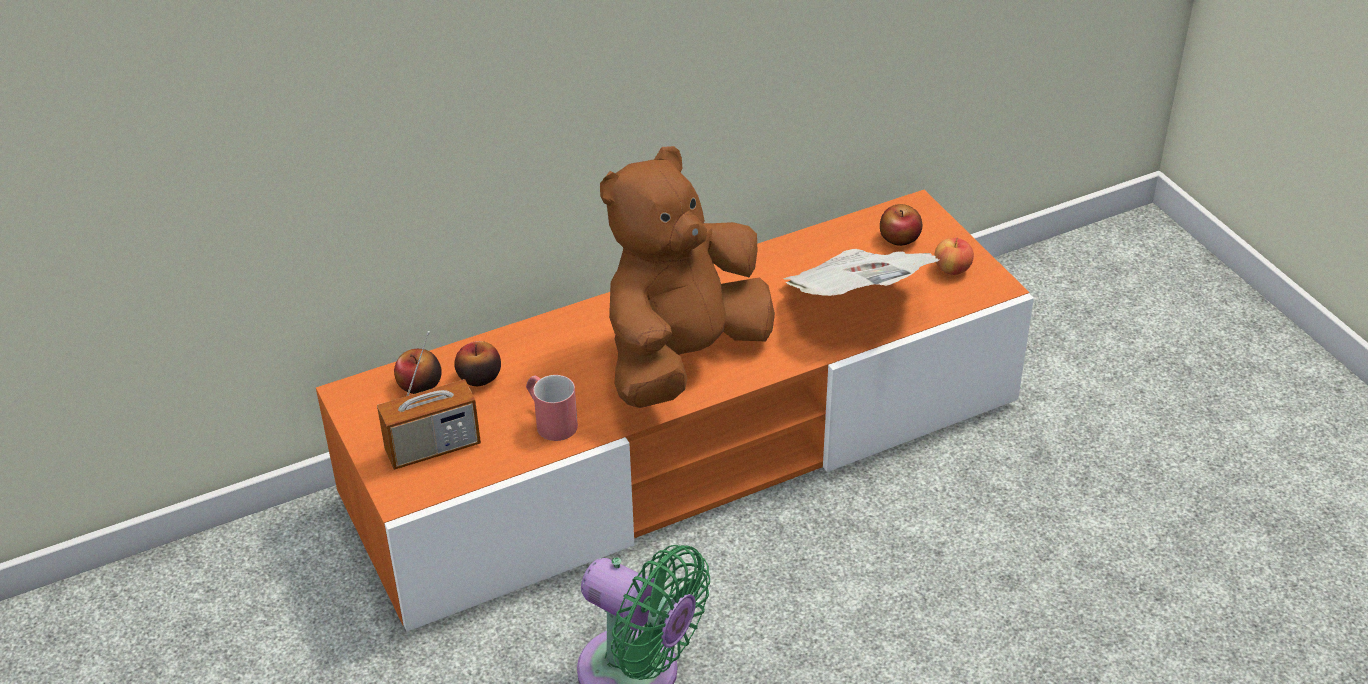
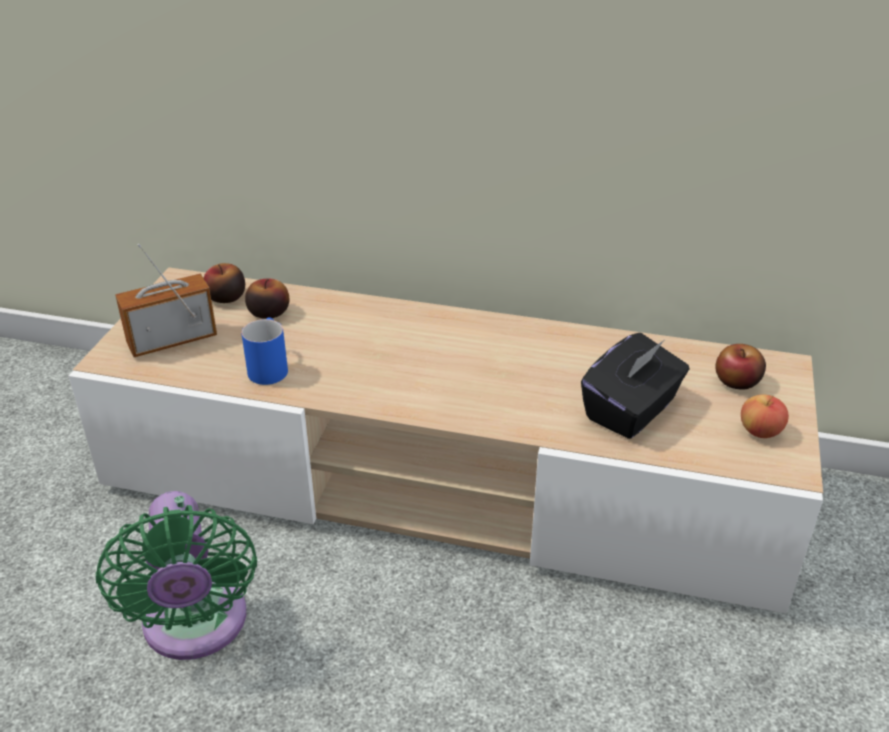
camera: 40 degrees right, 5 degrees down
(433, 448) = (172, 340): radio -> radio turned 135 degrees clockwise
(550, 421) = (269, 366): red mug -> blue mug
(682, 358) = (425, 376): brown plush toy -> none
(686, 450) = (444, 481): orange tv stand -> beige tv stand
(857, 301) = (631, 411): newspaper -> black tissue box

